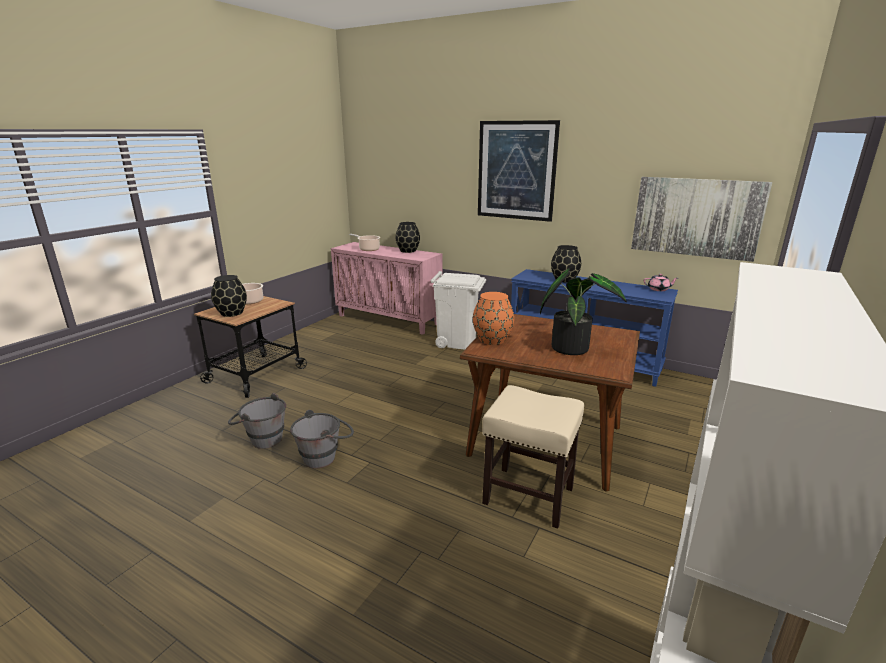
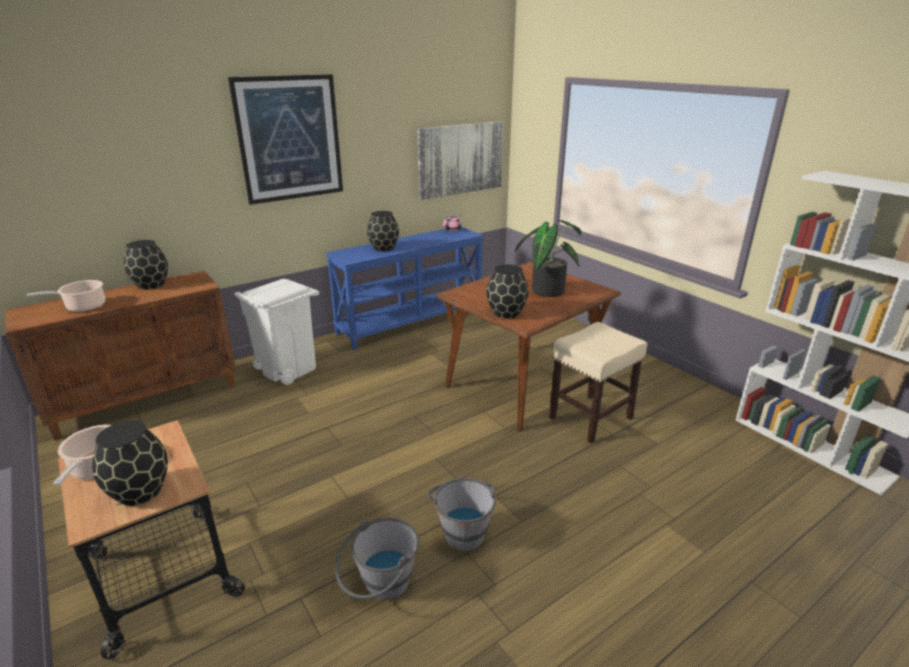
camera: 65 degrees left, 5 degrees up
(389, 320) = (148, 399): pink cabinet -> brown cabinet
(493, 339) = (506, 313): orange vase -> black vase

